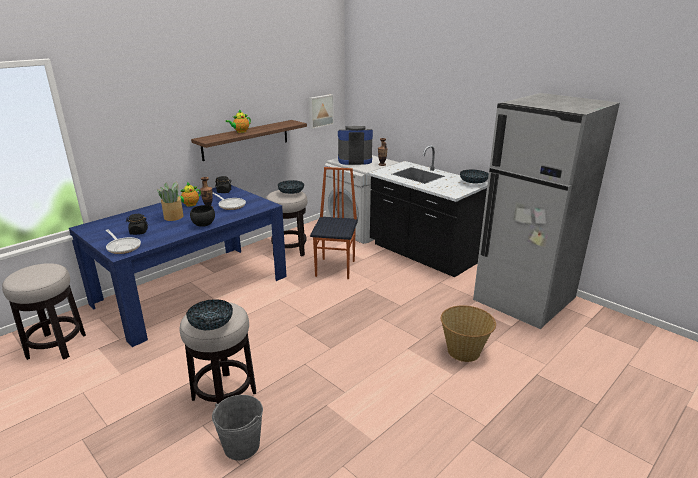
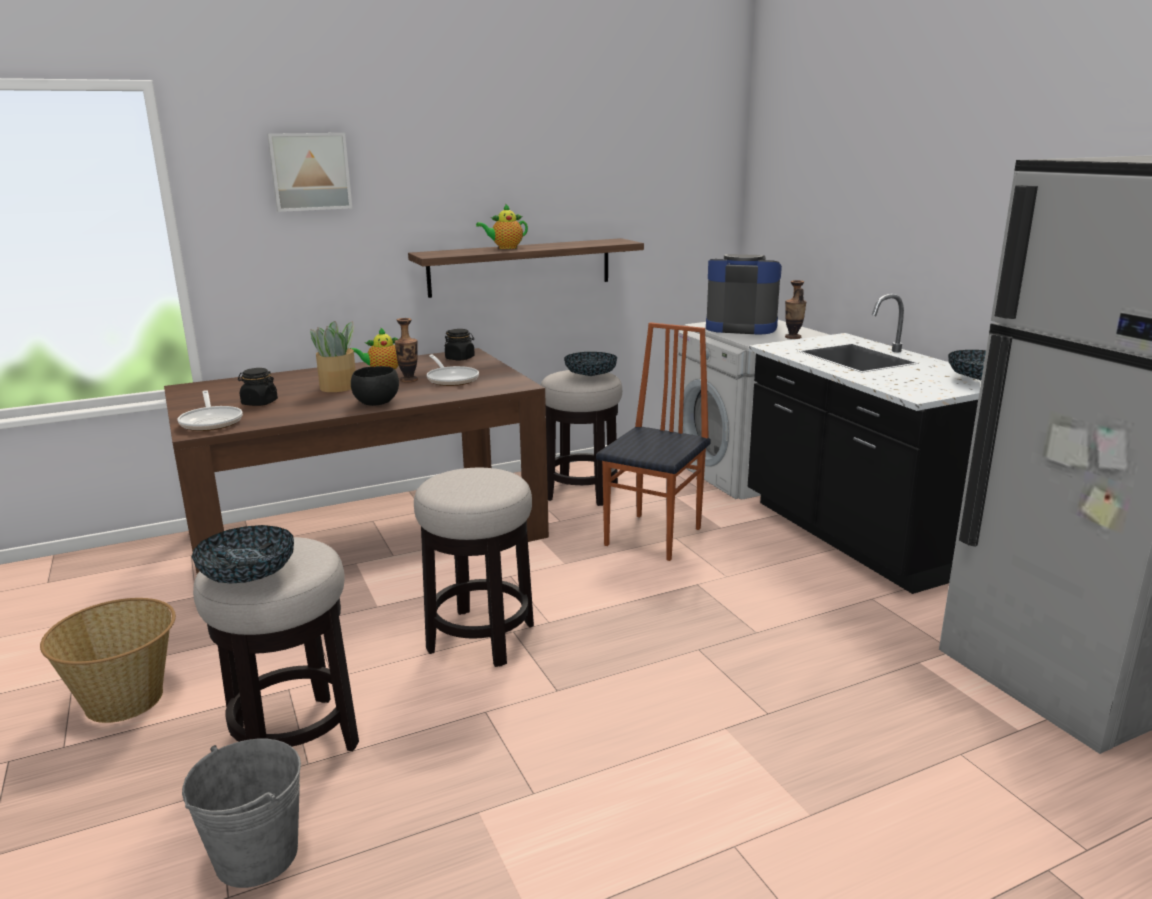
camera: 20 degrees right, 5 degrees down
(56, 346) = (95, 589): stool -> stool (480, 637)
(192, 289) = (368, 534): blue dining table -> brown dining table
(320, 111) = (686, 227): picture -> picture (310, 171)
(464, 351) = (864, 765): basket -> basket (126, 700)

